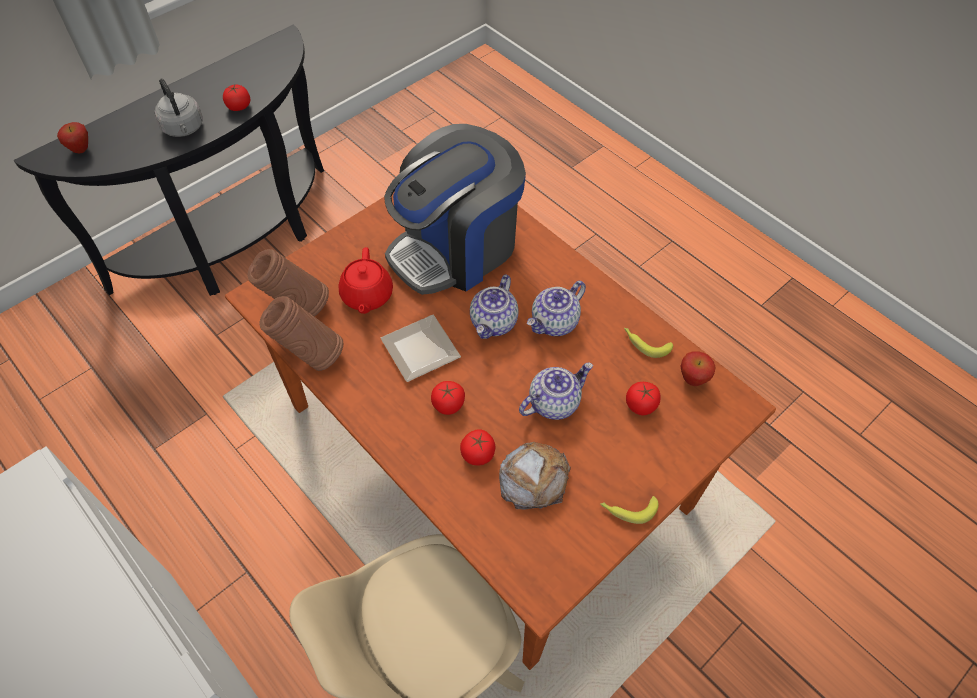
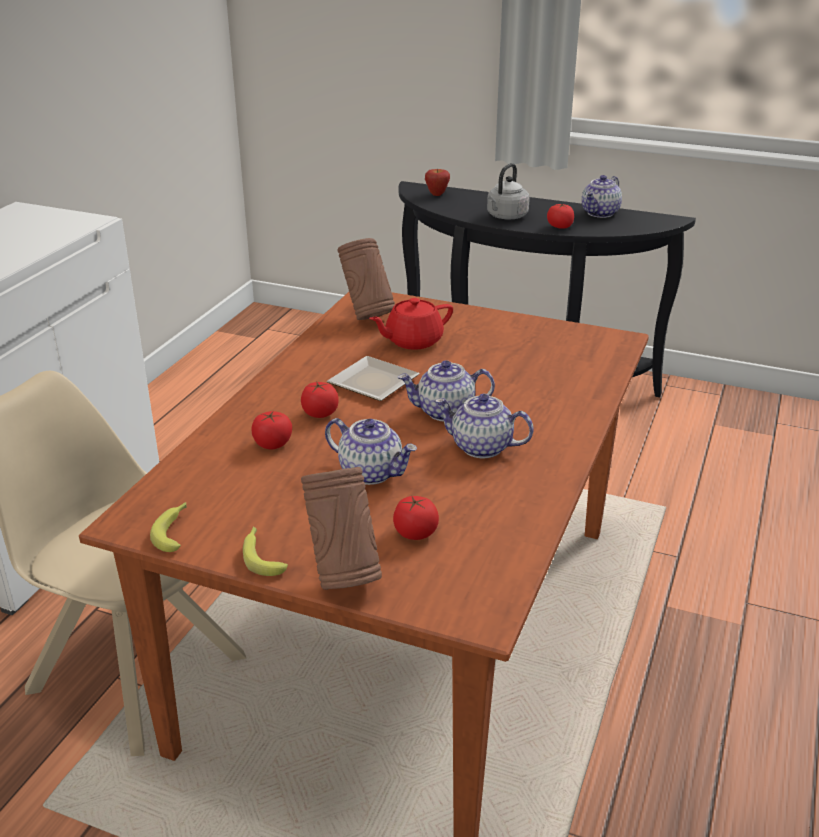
camera: 65 degrees right, 25 degrees down
(234, 69) = (600, 213): none -> teapot
(309, 357) = (319, 335): brown vase -> brown vase (343, 575)
(456, 248) = (521, 367): coffee machine -> none
(534, 478) = (265, 483): bread -> none
(645, 343) = (512, 516): banana -> banana (174, 531)
(692, 380) = (488, 565): apple -> none

